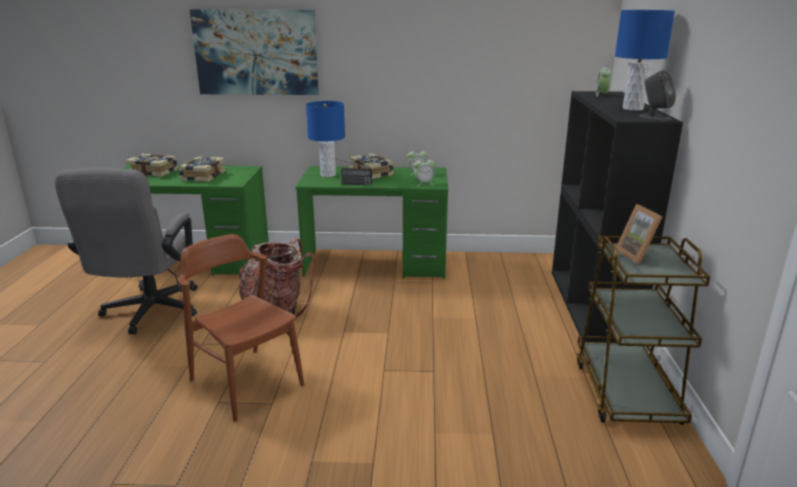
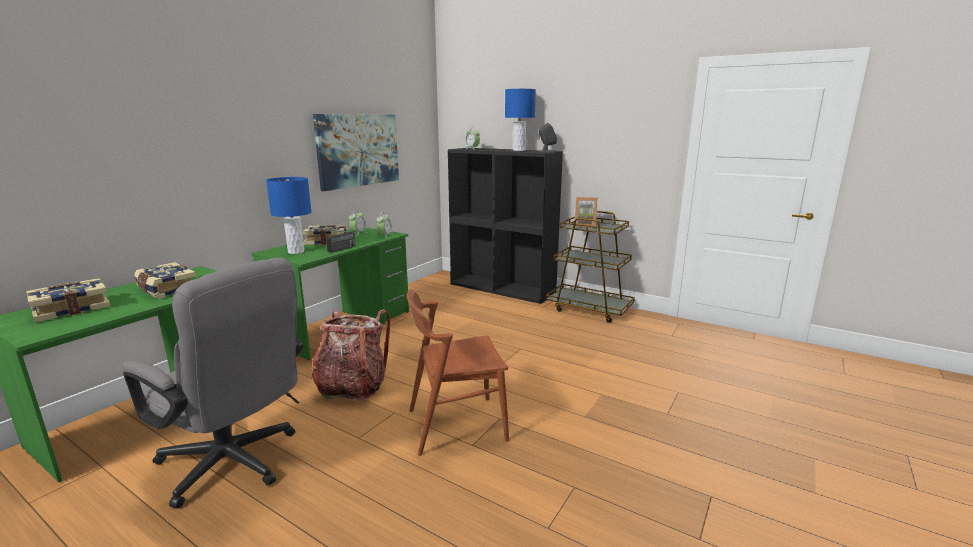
camera: 60 degrees left, 5 degrees down
(256, 52) = (177, 131): picture -> picture (358, 150)

